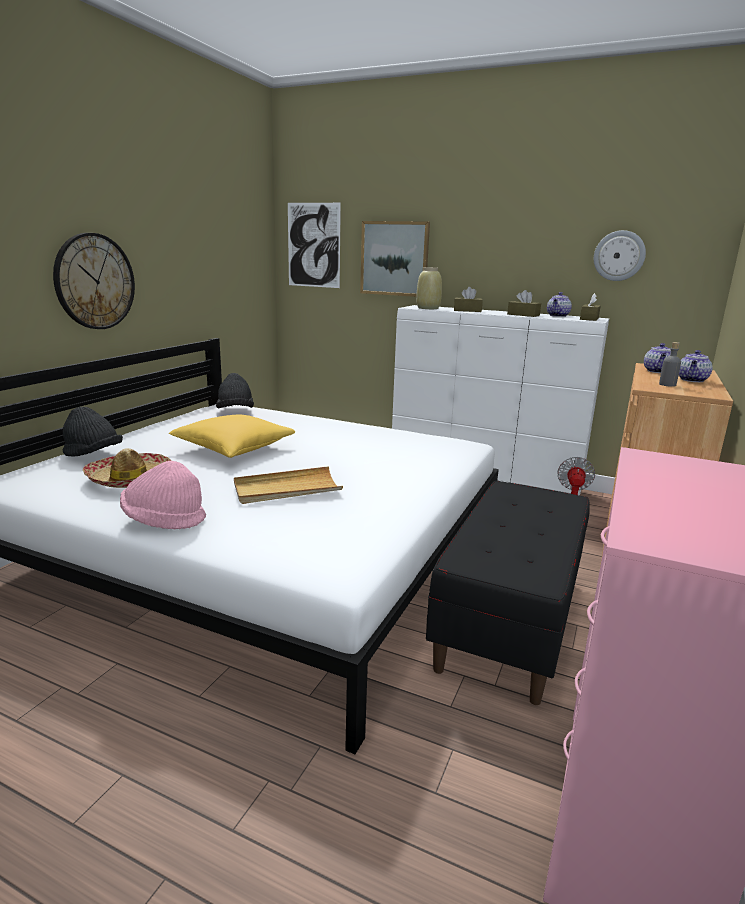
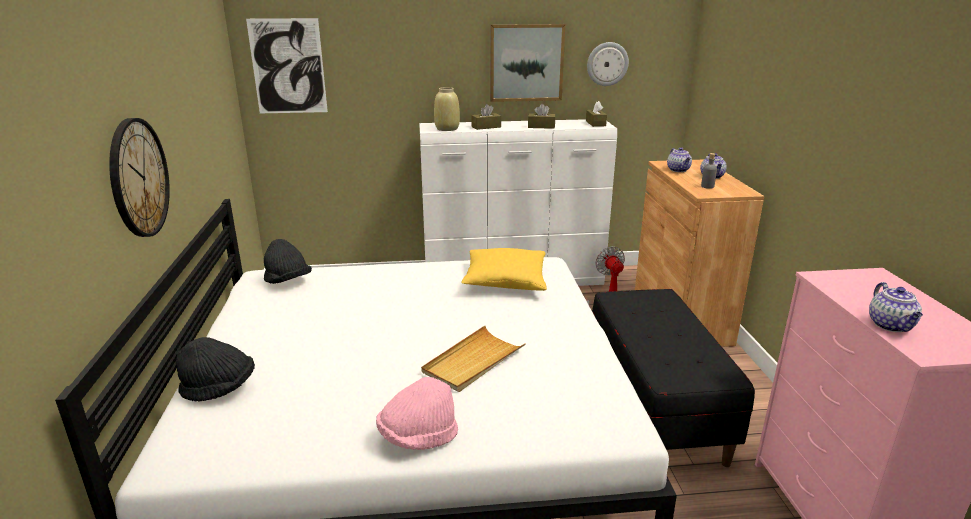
camera: 30 degrees left, 5 degrees up
(130, 479) = (310, 404): hat -> none
(234, 448) = (358, 330): yellow pillow -> yellow pillow (505, 281)
(394, 258) = (391, 77): picture -> picture (526, 63)
(558, 316) = (566, 123): teapot -> teapot (891, 326)

